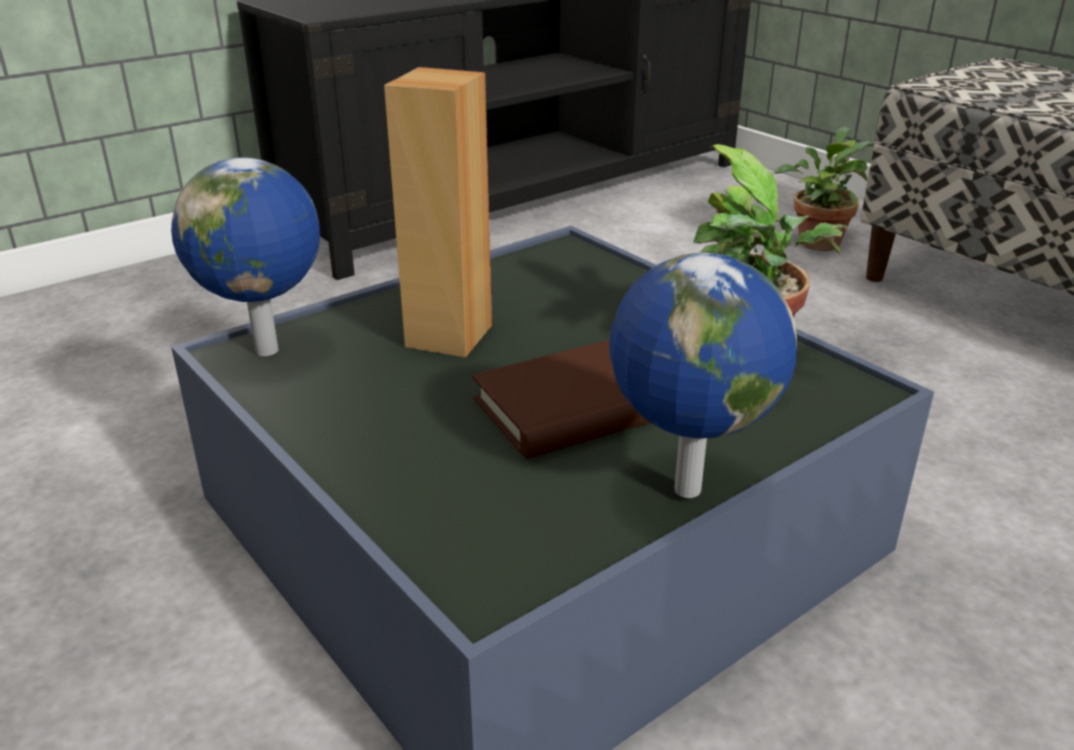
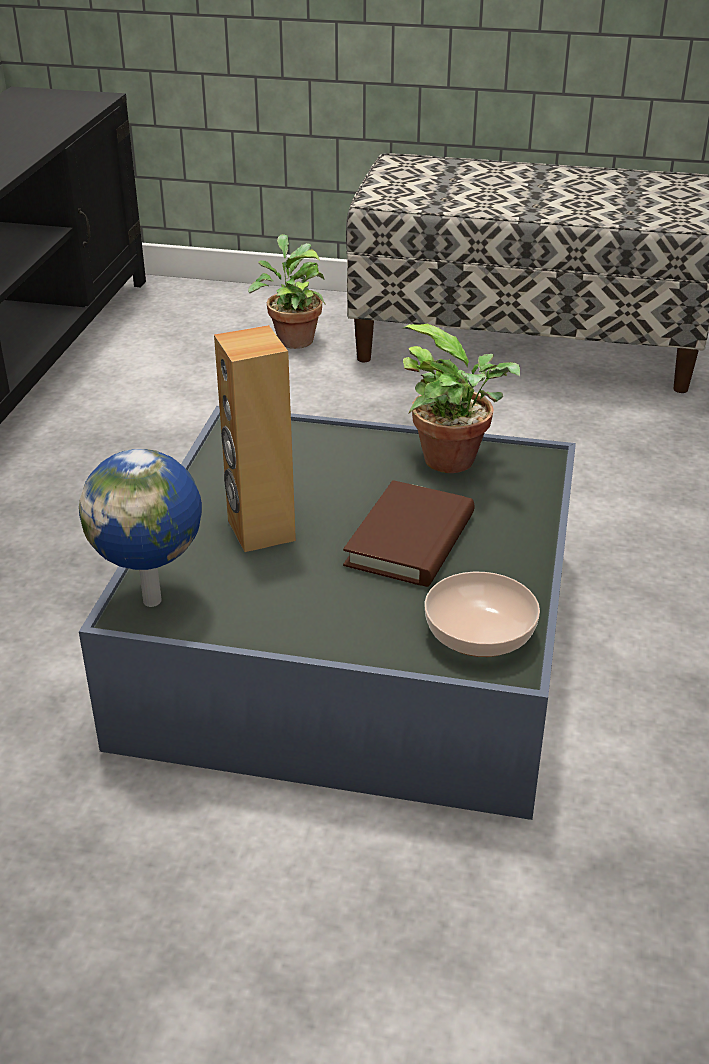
camera: 40 degrees left, 5 degrees up
(511, 539) = (481, 633): none -> bowl
(683, 489) = (530, 561): globe -> none

